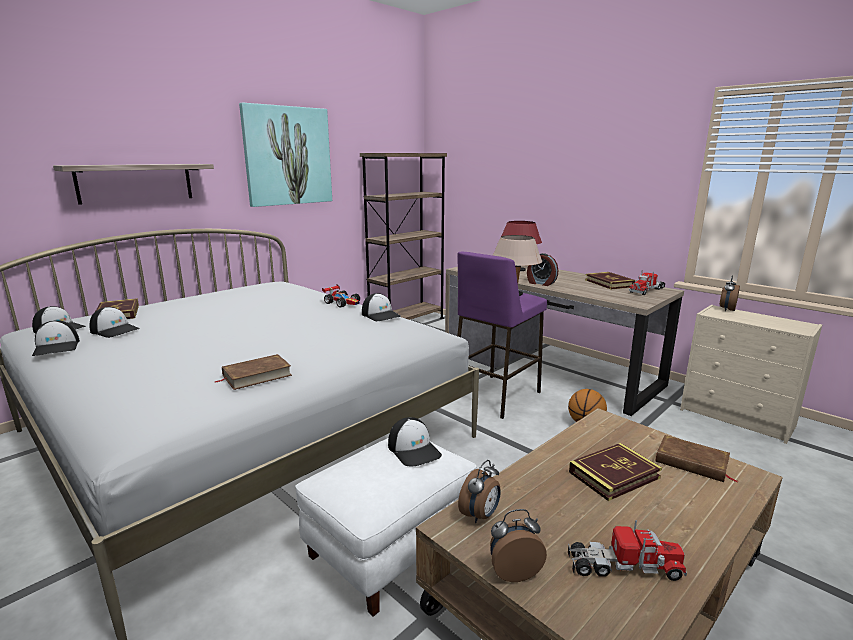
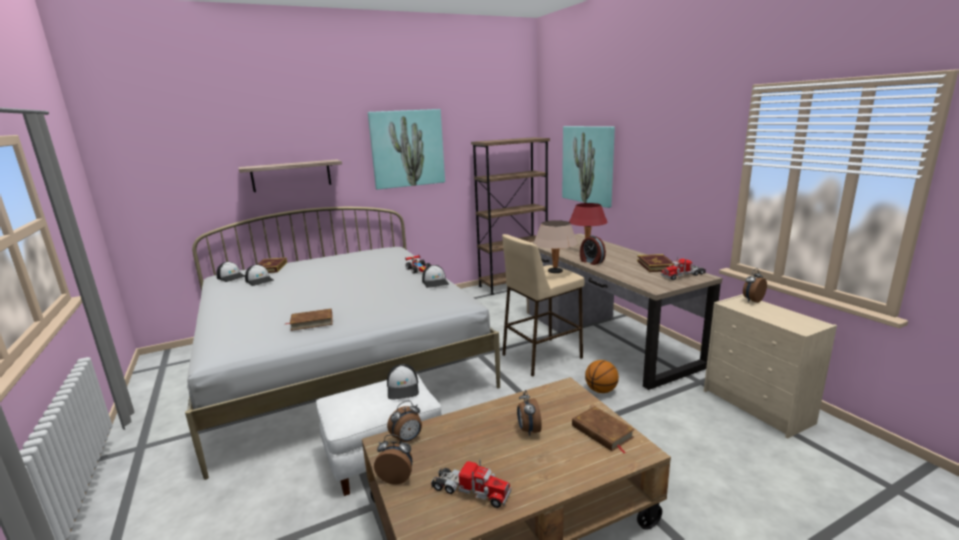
camera: 20 degrees right, 0 degrees up
(57, 347) = (221, 290): cap -> none
(495, 396) = (541, 356): purple stool -> beige stool
(498, 182) = (588, 165): none -> picture
(614, 475) = (528, 430): book -> alarm clock

